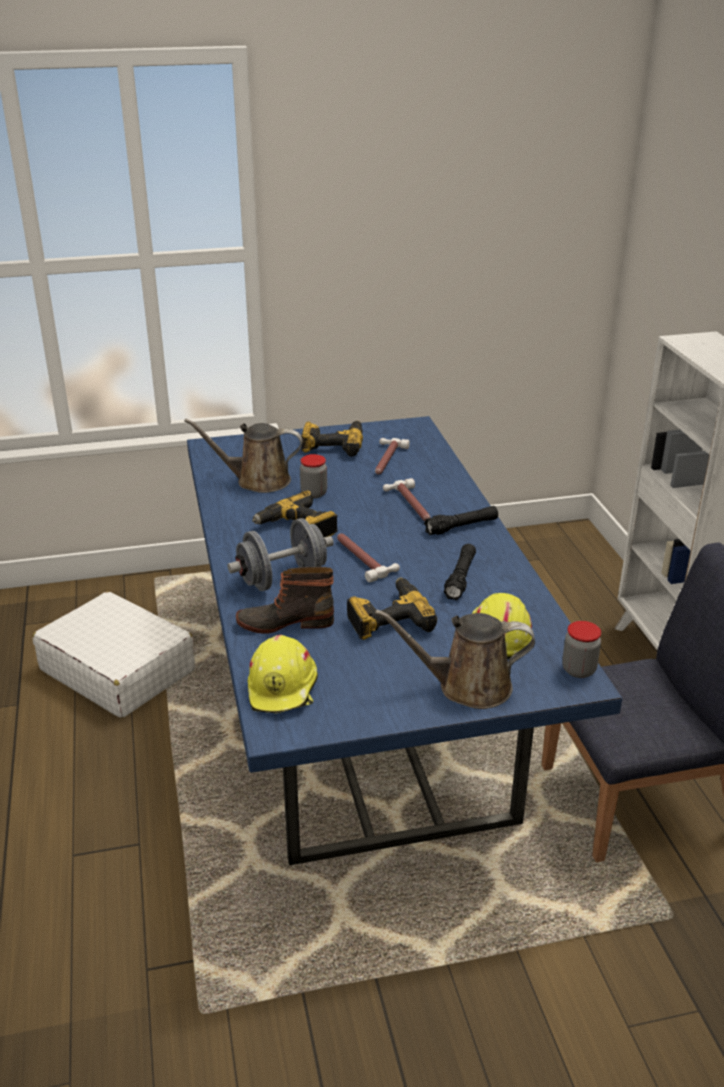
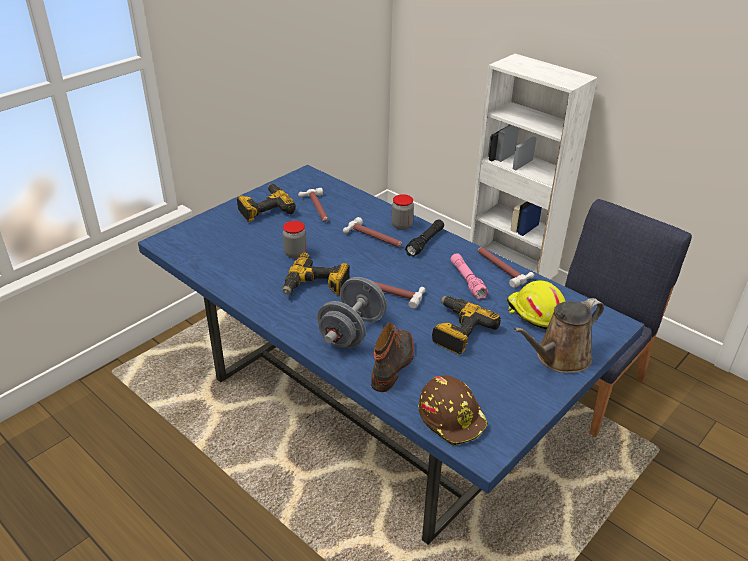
camera: 35 degrees left, 5 degrees up
(117, 669) = (152, 462): white suitcase -> none
(257, 481) = (240, 258): brown watering can -> none
(283, 688) = (452, 417): yellow hard hat -> brown hard hat
(285, 622) = (393, 364): boot -> boot turned 150 degrees clockwise
(460, 578) = (467, 281): black flashlight -> pink flashlight
(517, 579) = (501, 267): none -> hammer
(578, 670) = (604, 316): jar -> jar (402, 225)

